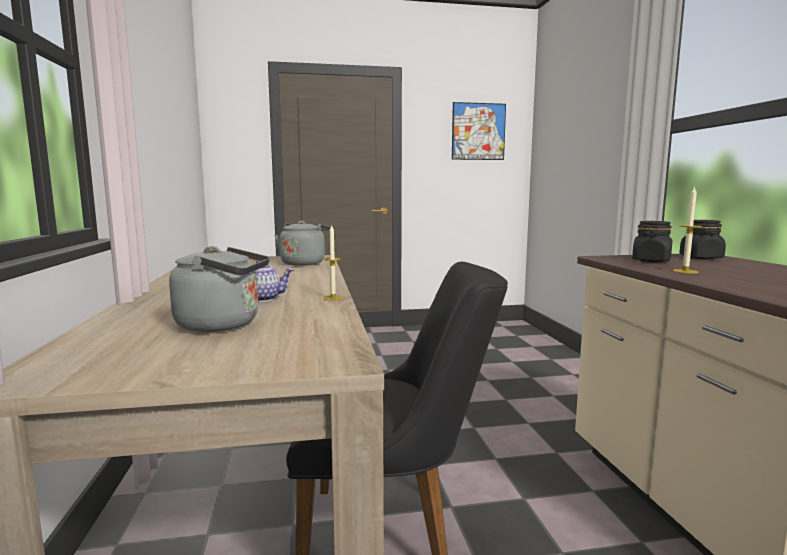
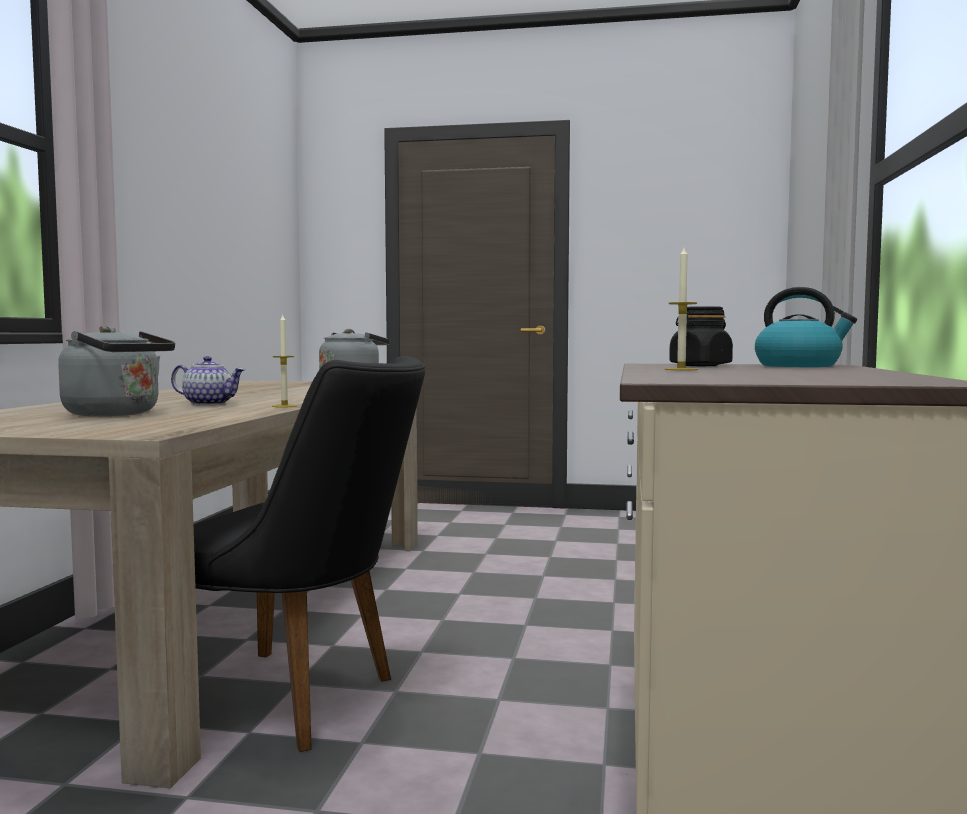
camera: 20 degrees right, 5 degrees down
(478, 131) = (692, 207): picture -> none
(701, 258) = (799, 366): black jar -> kettle

